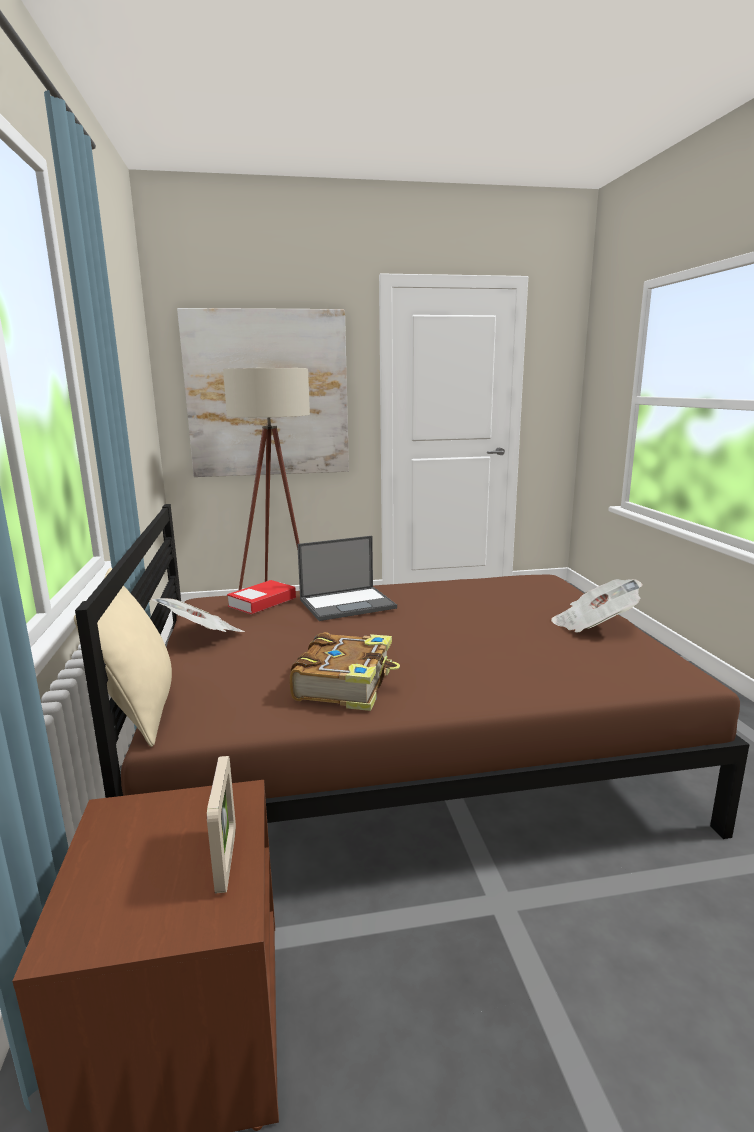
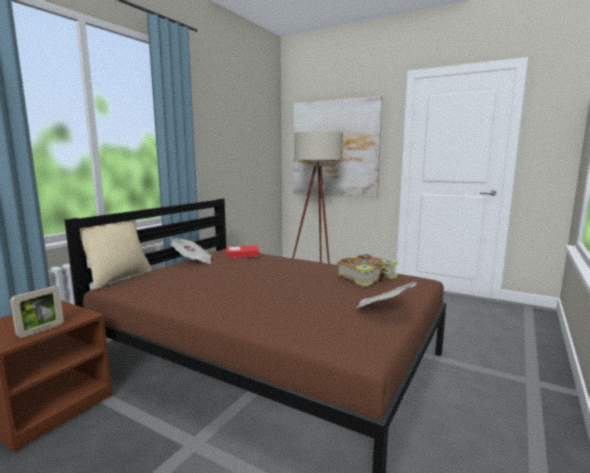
camera: 40 degrees right, 5 degrees down
(346, 684) = (193, 293): book -> book (367, 278)
(348, 604) = (274, 264): laptop -> none

